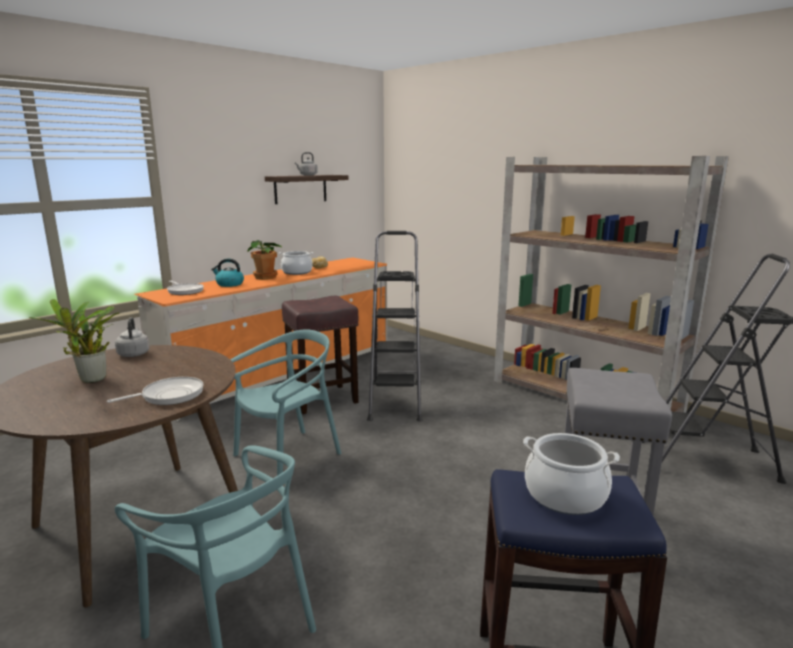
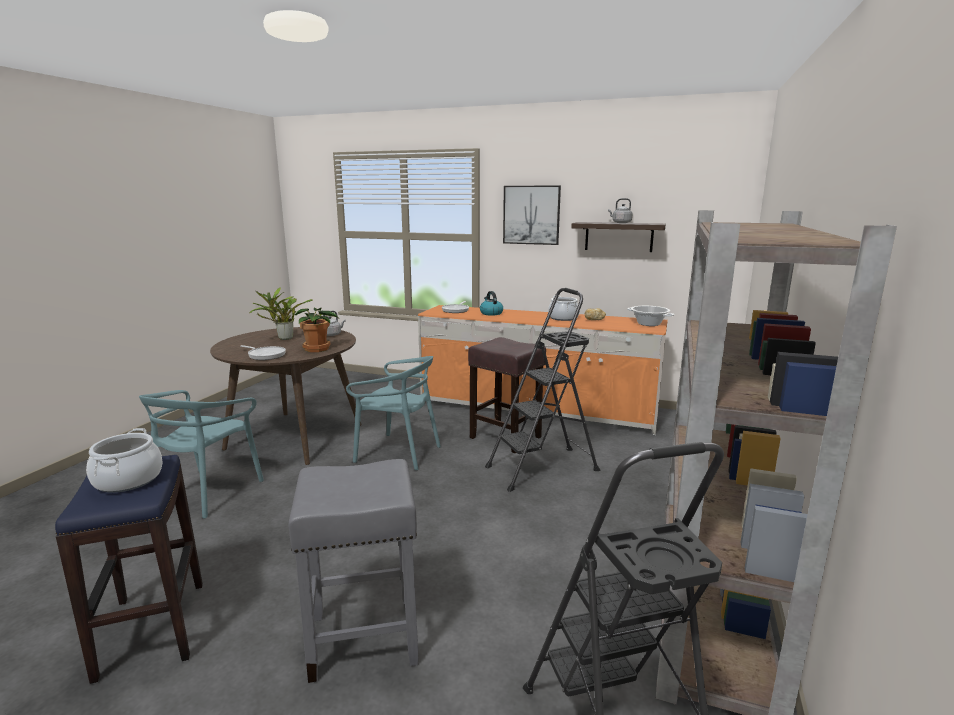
camera: 65 degrees right, 0 degrees up
(220, 170) = (531, 215): none -> picture
(266, 277) = (530, 315): potted plant -> potted plant (318, 349)
(357, 261) = (649, 324): none -> cooking pot

